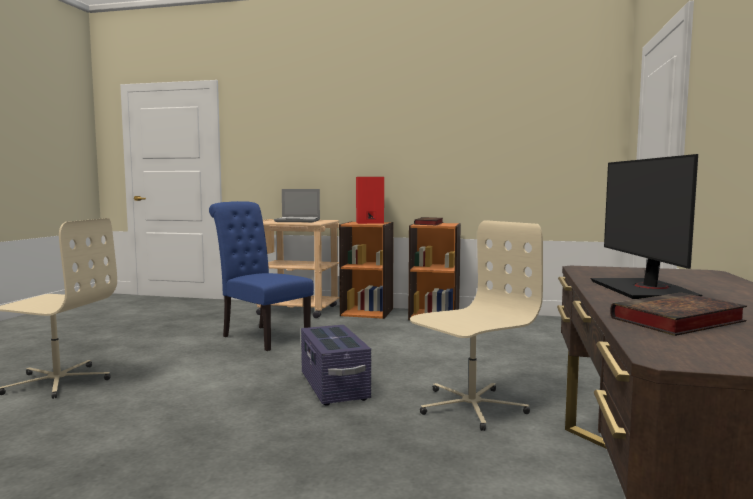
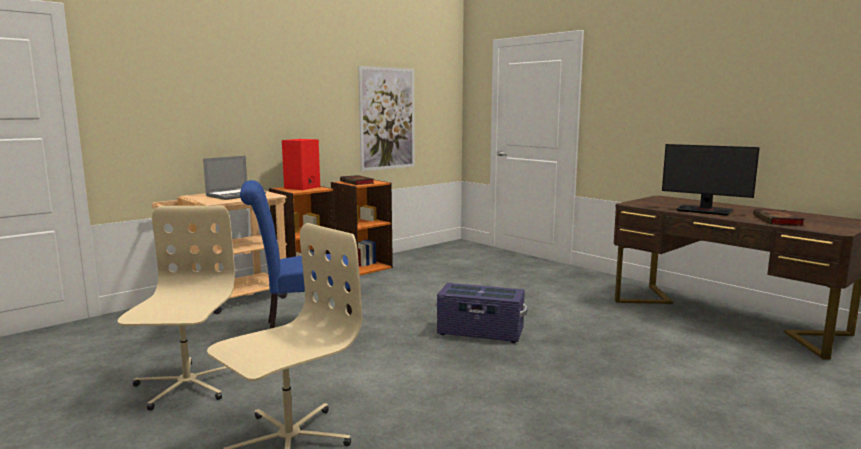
camera: 55 degrees left, 5 degrees up
(470, 407) = (563, 310): beige office chair -> beige office chair (186, 385)
(497, 159) = (387, 118): none -> picture

